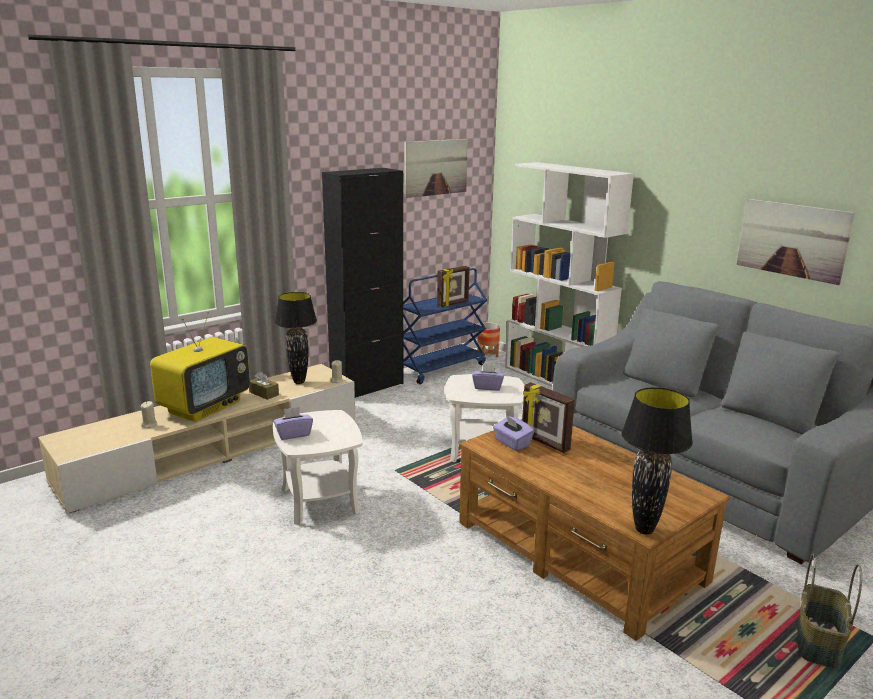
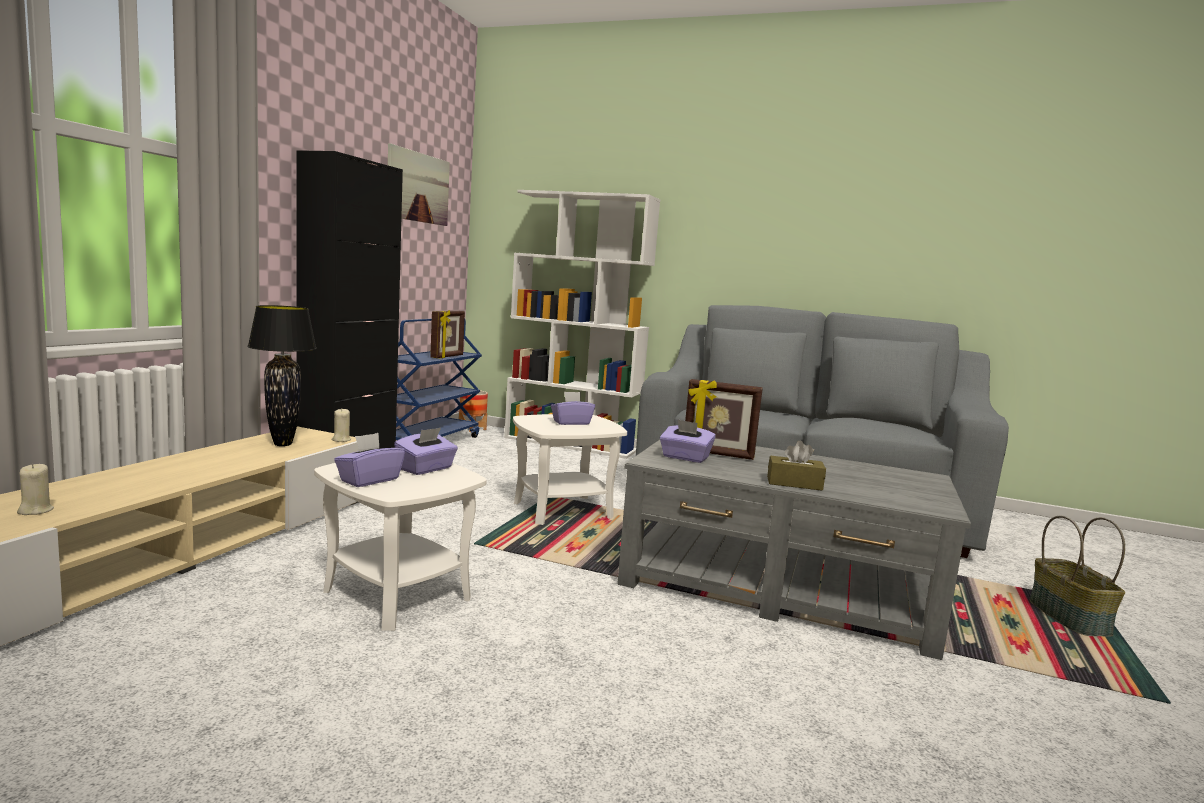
camera: 30 degrees left, 10 degrees down
(205, 406) = (138, 480): television -> none
(264, 393) = (236, 459): brown tissue box -> brown tissue box (794, 483)
(334, 428) = (426, 469): none -> purple tissue box
(578, 552) = (778, 588): brown coffee table -> grey coffee table
(644, 530) = (939, 509): black table lamp -> none
(792, 240) = (841, 255): picture -> none

